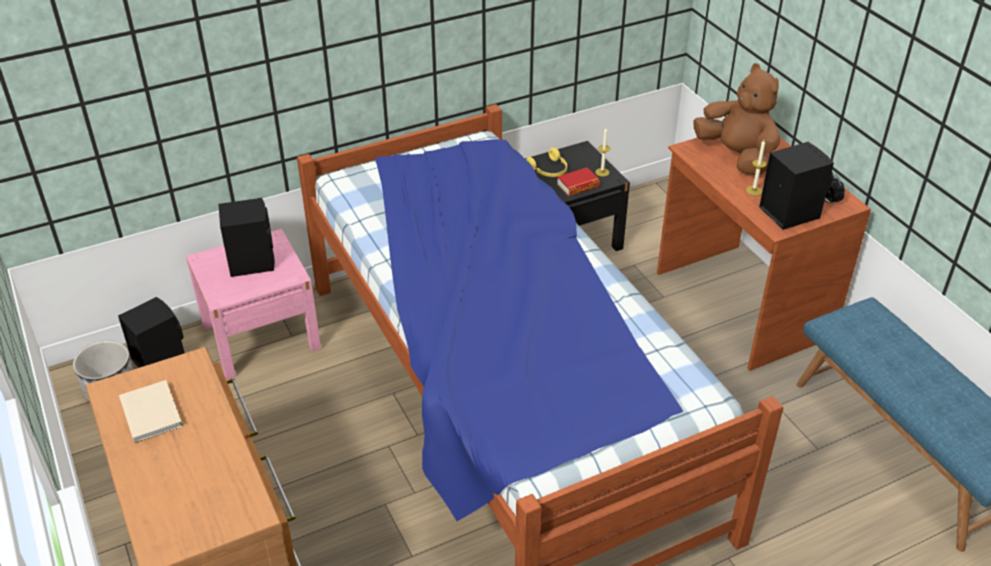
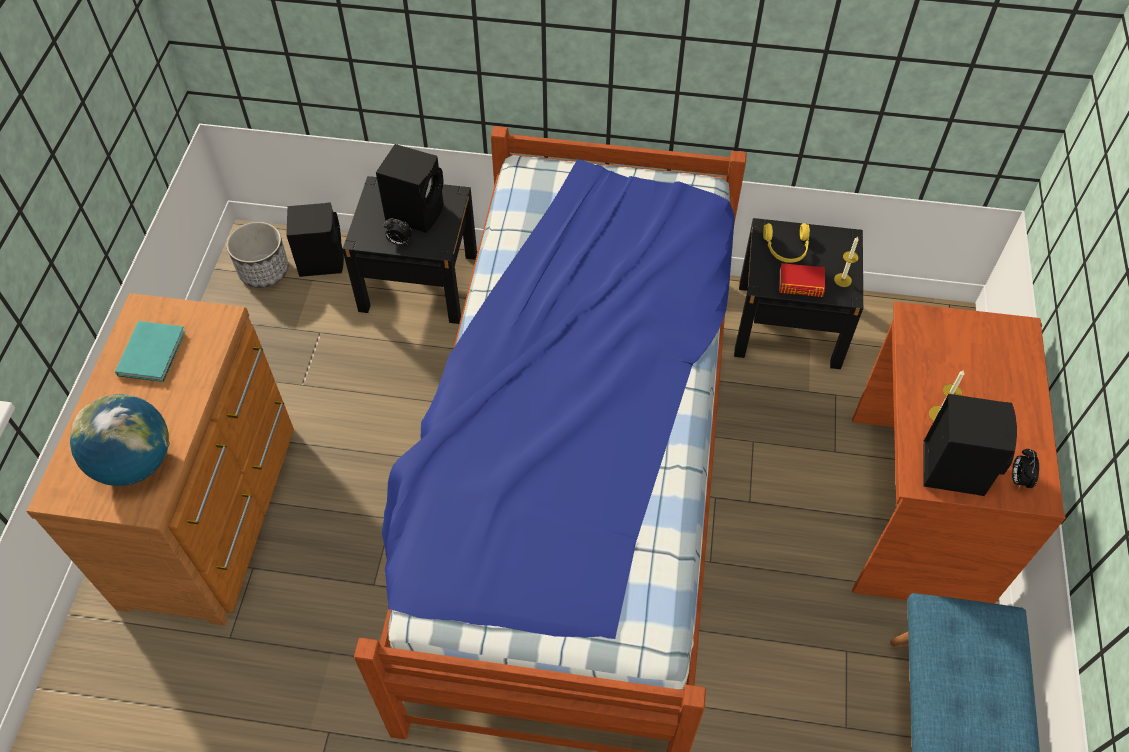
camera: 35 degrees right, 15 degrees up
(152, 412) = (153, 352): beige book -> turquoise book
(213, 490) = (135, 463): none -> globe
(256, 286) = (399, 242): none -> alarm clock
(261, 336) = (418, 281): pink nightstand -> black nightstand
(736, 156) = (963, 357): brown plush toy -> none

